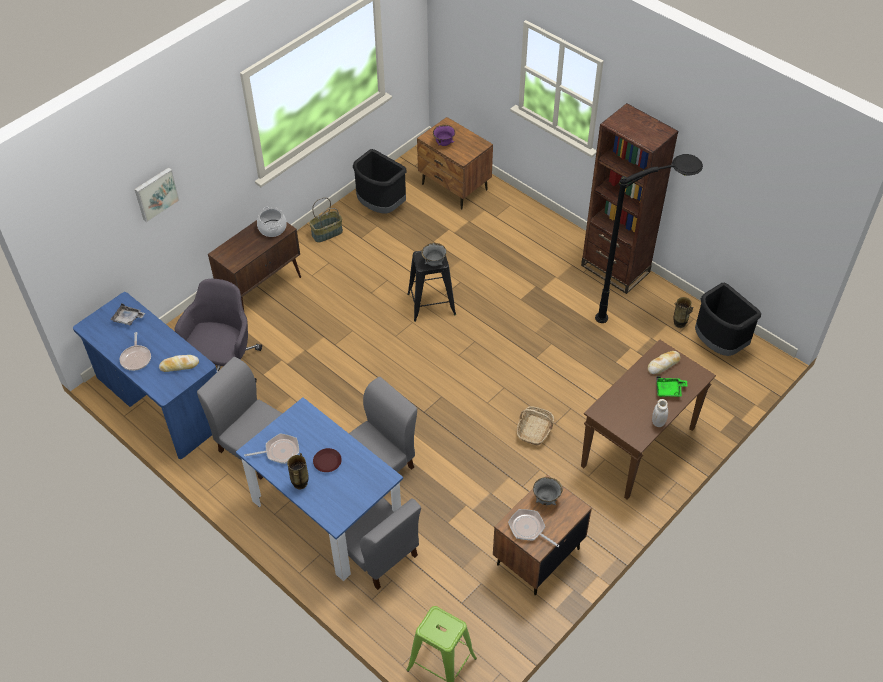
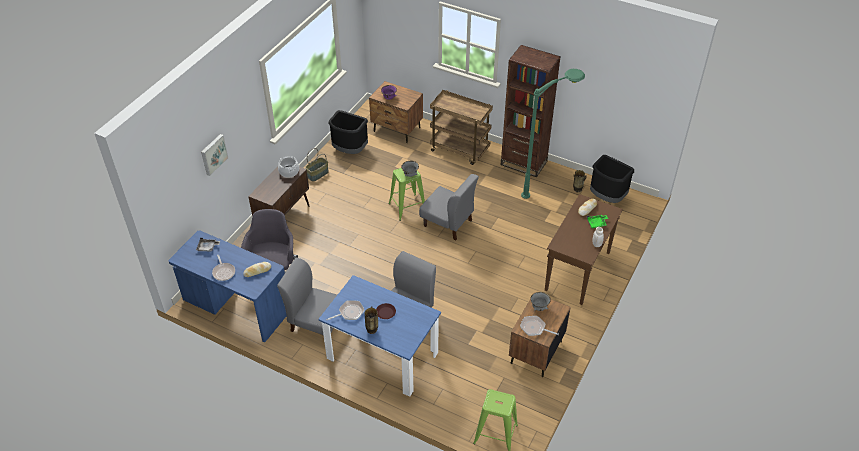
camera: 15 degrees left, 5 degrees down
(377, 553) = (427, 373): grey chair -> grey chair (448, 223)
(432, 304) = (408, 207): black stool -> green stool
(532, 233) = (460, 150): none -> brown cart
(534, 430) = (506, 274): basket -> none
(640, 311) = (549, 186): black floor lamp -> green floor lamp

